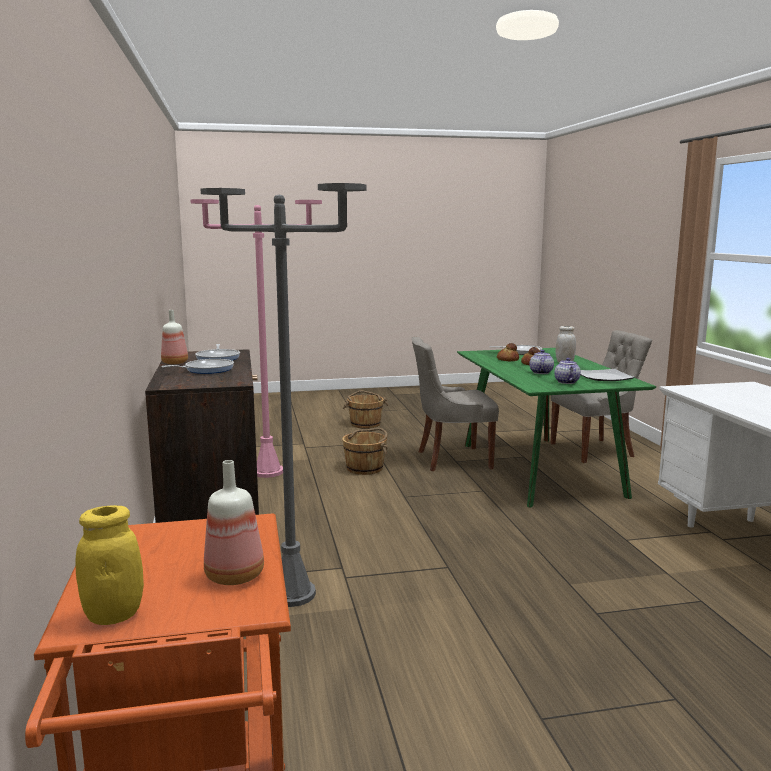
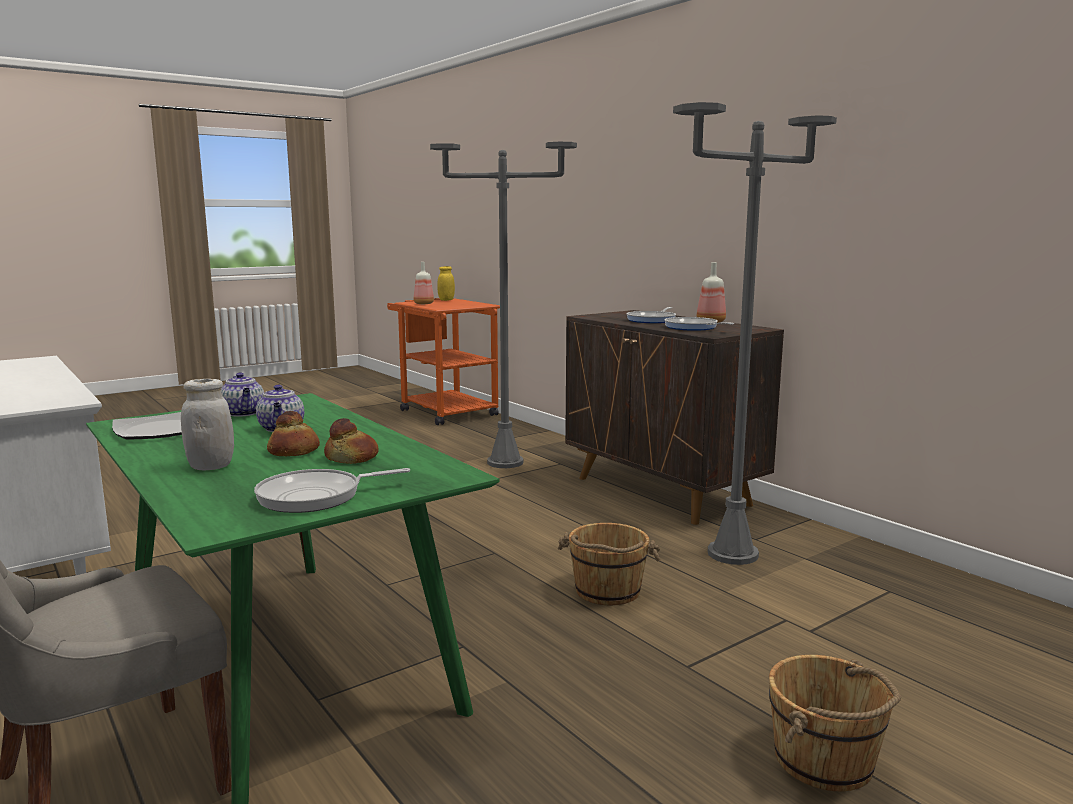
camera: 155 degrees right, 0 degrees up
(267, 472) = (733, 554): pink floor lamp -> grey floor lamp
(452, 459) = (474, 649): grey chair -> none

